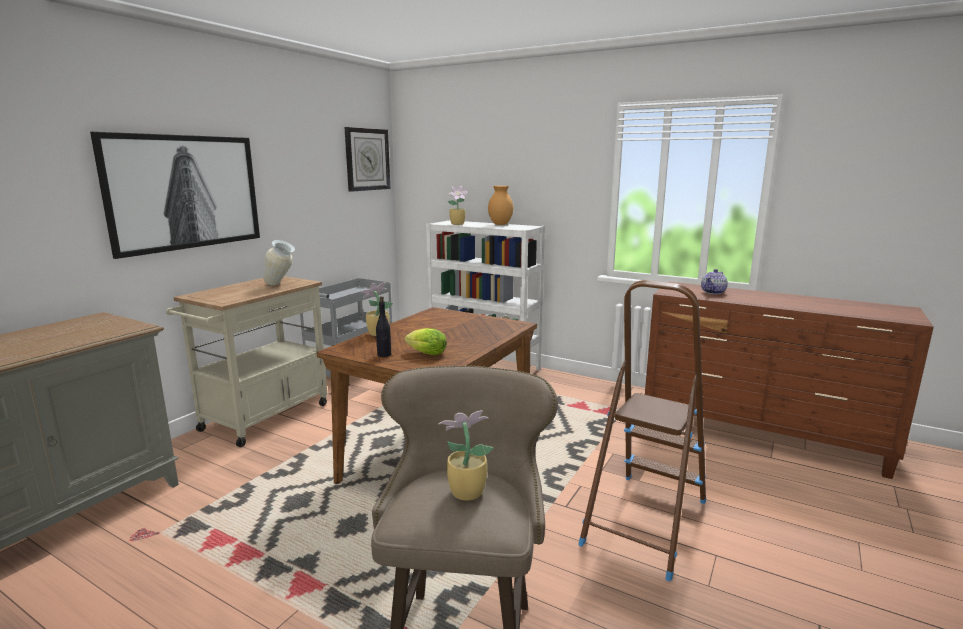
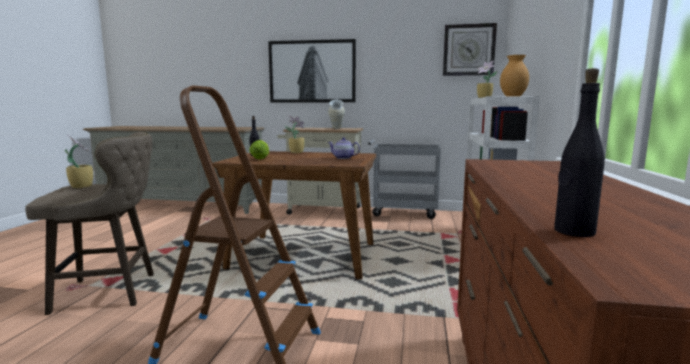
camera: 70 degrees right, 5 degrees down
(713, 292) = (538, 170): teapot -> teapot (343, 158)
(864, 315) = (573, 231): none -> black bottle

